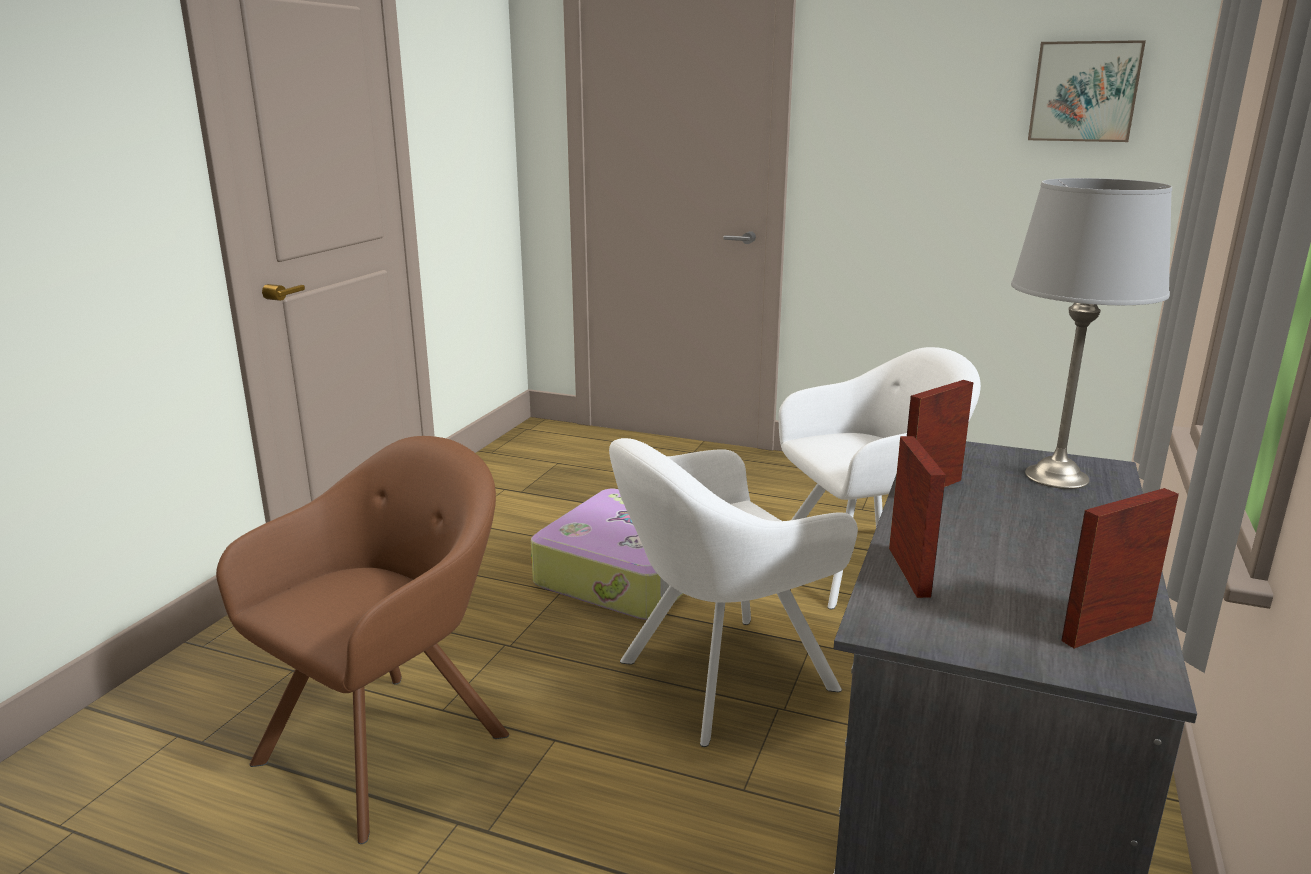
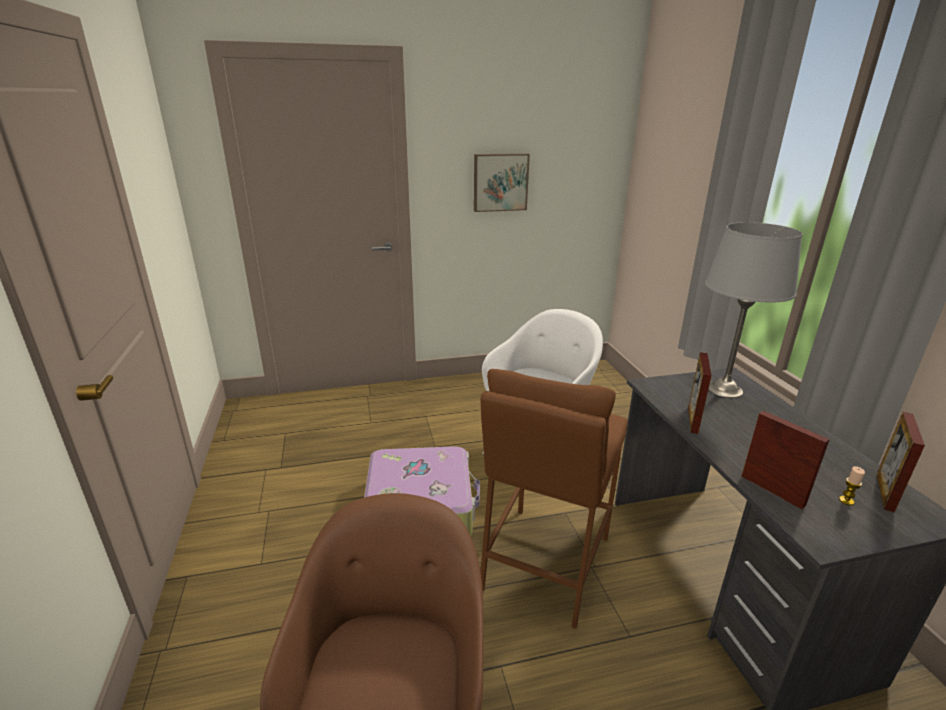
camera: 35 degrees left, 5 degrees up
(718, 678) = (544, 563): white armchair -> brown stool
(1011, 614) = (846, 501): none -> candle
(1084, 91) = (579, 143): picture -> picture (500, 182)

